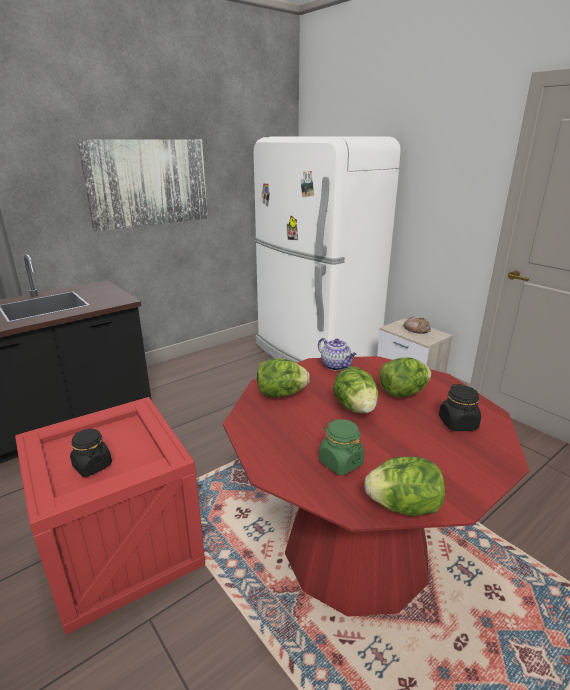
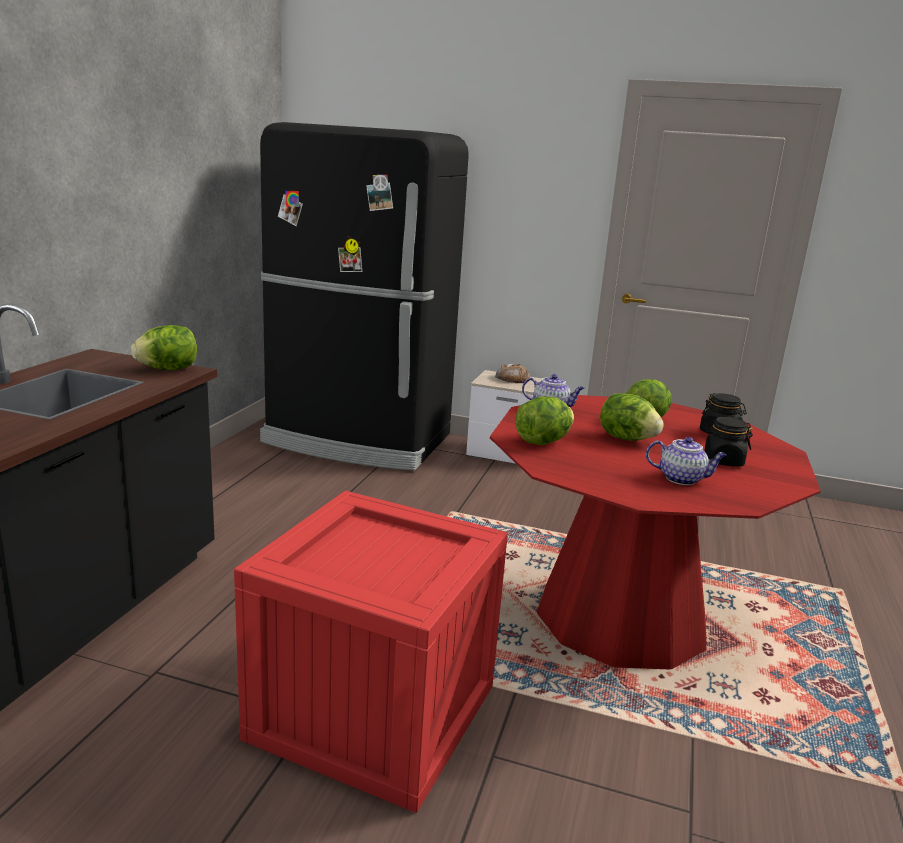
camera: 35 degrees left, 5 degrees down
(92, 465) = (391, 570): black jar -> black jar (723, 461)
(148, 183) = (119, 184): picture -> none
(314, 353) = (358, 440): white fridge -> black fridge
(340, 462) = (682, 479): green jar -> teapot
(403, 507) = (768, 493): lettuce -> lettuce (168, 369)

